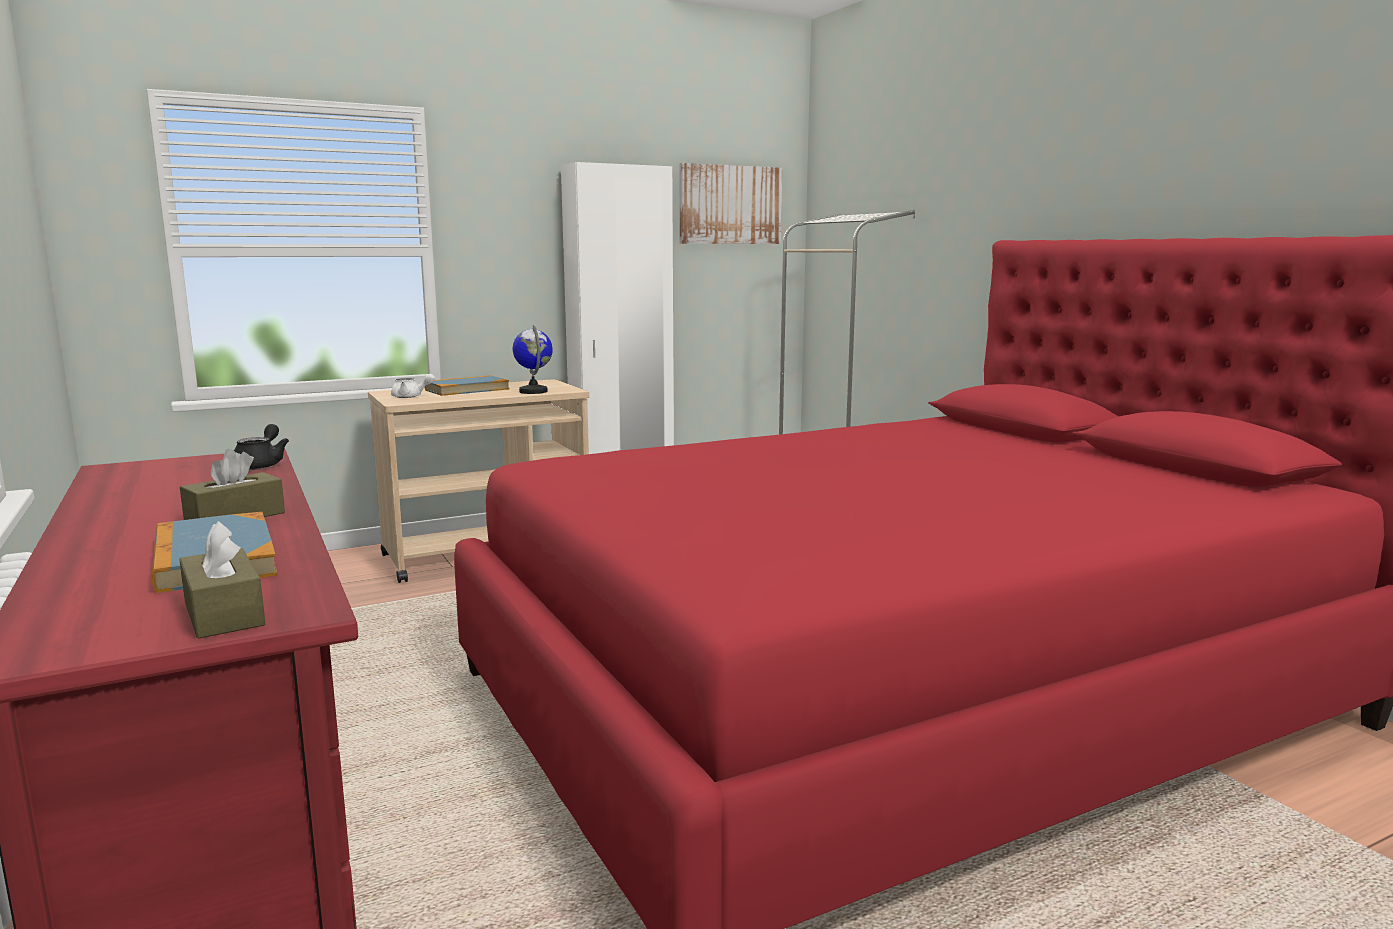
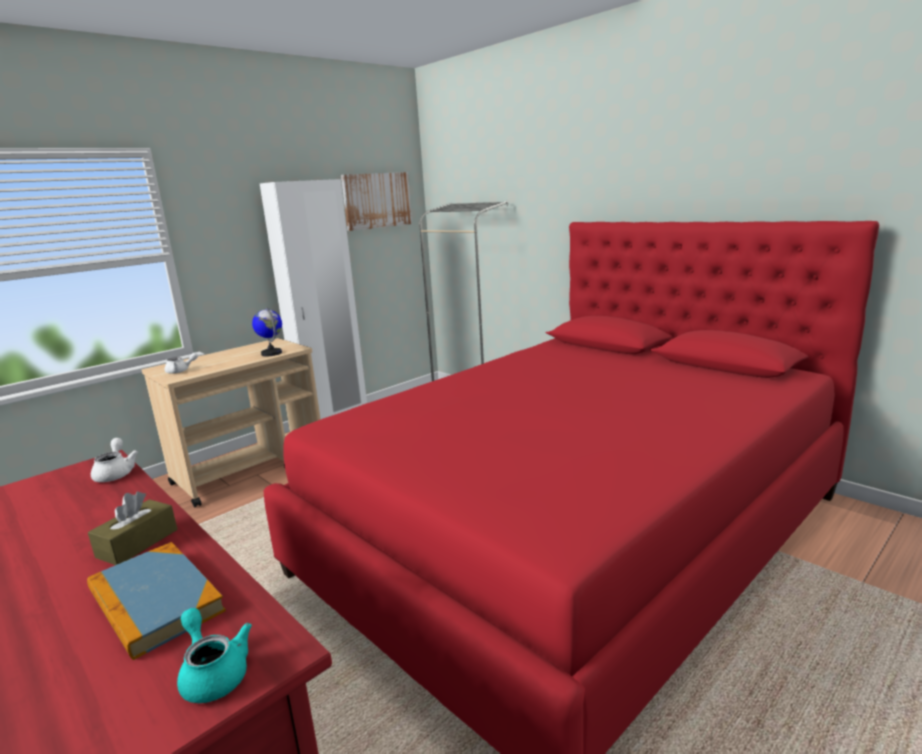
camera: 15 degrees left, 5 degrees up
(224, 613) = (213, 673): brown tissue box -> turquoise teapot
(261, 464) = (116, 473): black teapot -> white teapot
(467, 389) = (219, 357): book -> none

